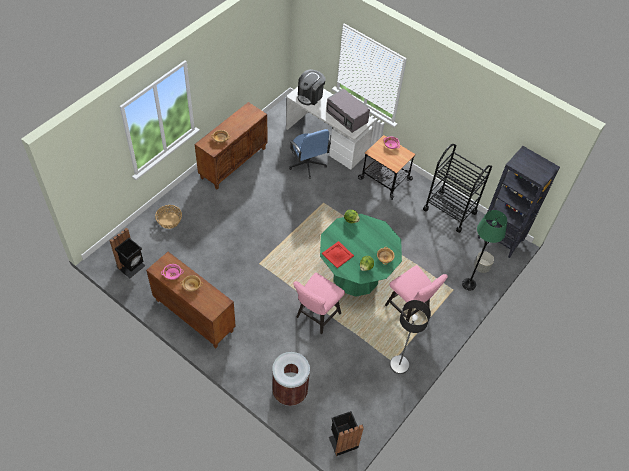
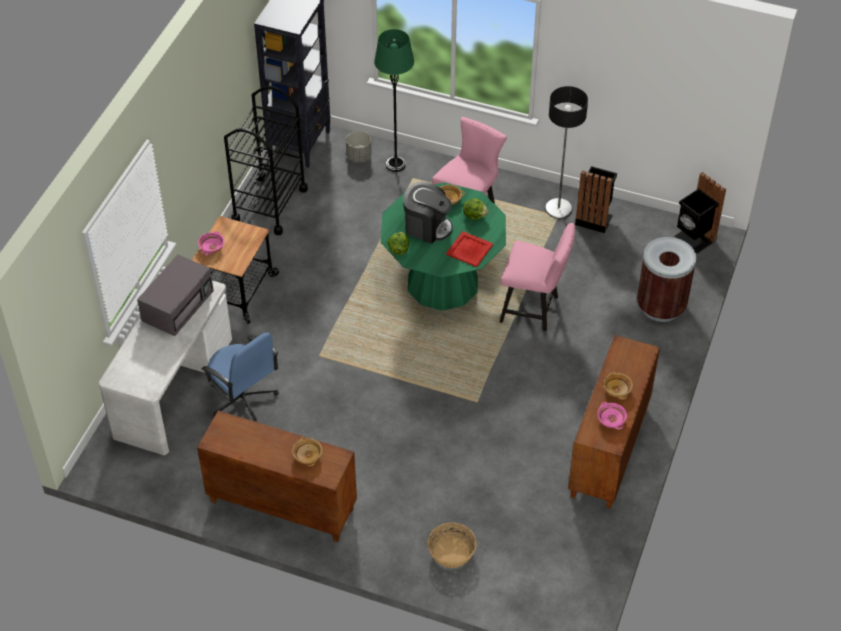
camera: 105 degrees left, 5 degrees down
(132, 267) = (569, 566): black trash can -> black trash can (594, 218)
(307, 164) = (243, 399): blue office chair -> blue office chair turned 90 degrees clockwise
(310, 96) = (143, 367): coffee machine -> coffee machine (427, 227)

